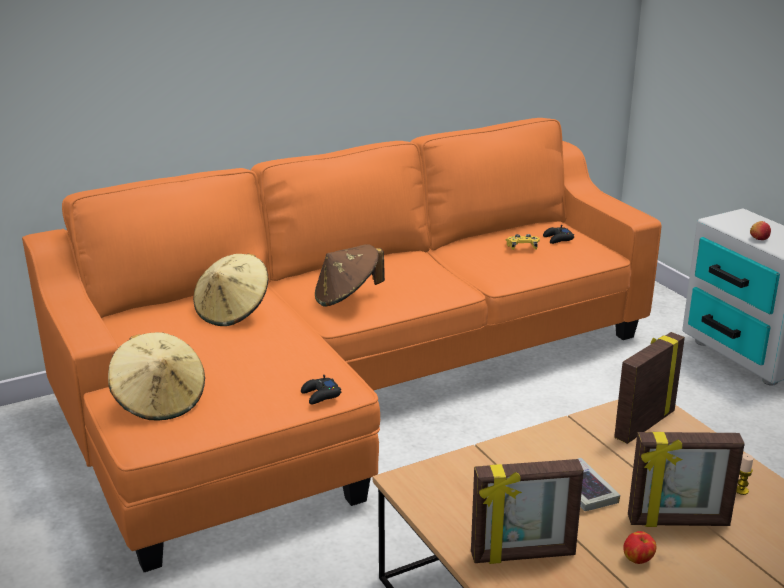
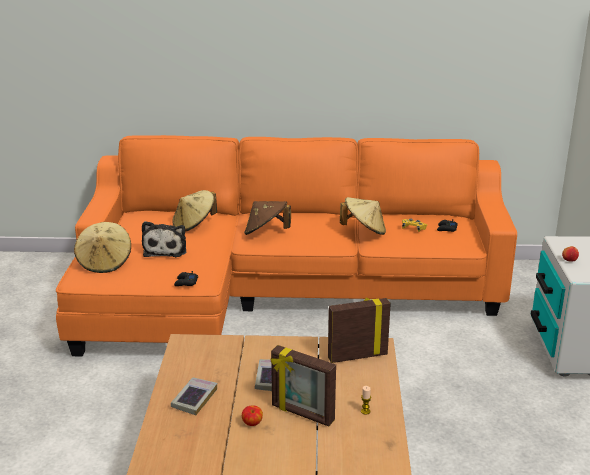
camera: 30 degrees right, 0 degrees up
(233, 356) = (166, 249): none -> plush toy
(468, 264) = (364, 231): none -> beige hat
(523, 556) = (194, 399): picture frame -> book

